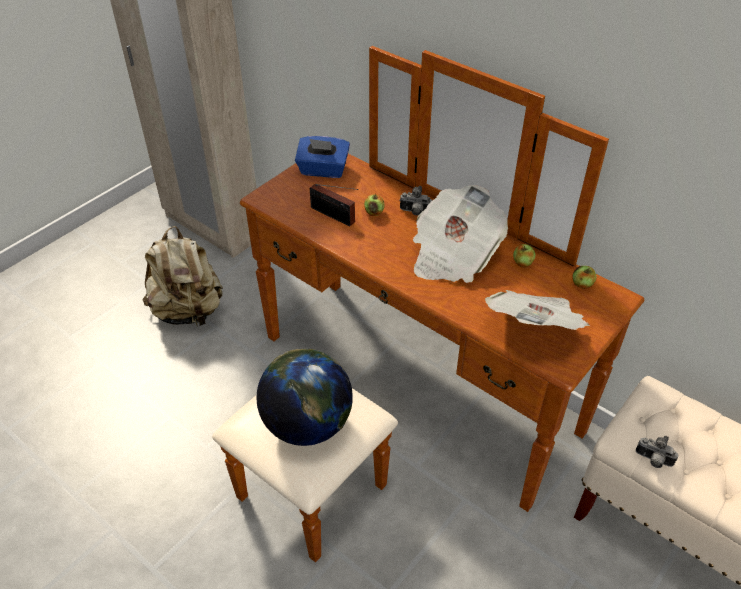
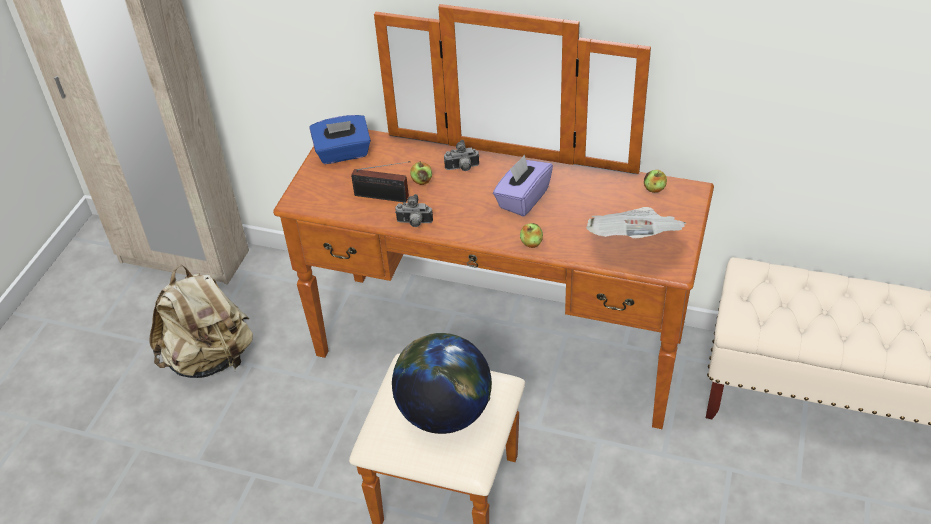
camera: 20 degrees left, 0 degrees up
(453, 255) = (522, 199): newspaper -> purple tissue box
(522, 263) = (591, 186): apple -> apple (531, 243)
(653, 460) = (771, 330): camera -> camera (414, 223)

